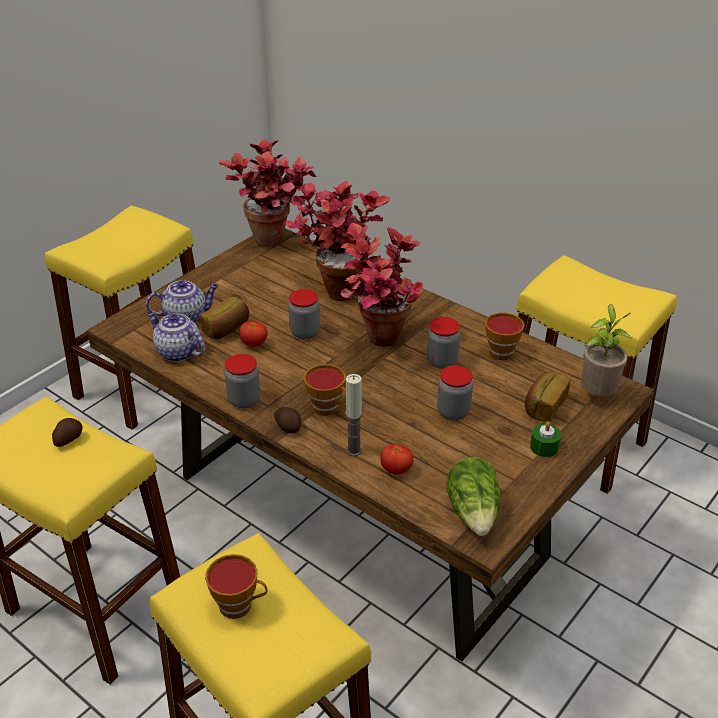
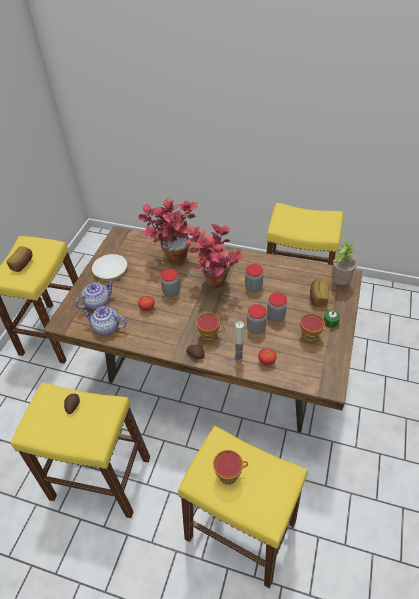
camera: 20 degrees left, 10 degrees up
(227, 329) = (126, 303): bread -> bread (23, 264)
(231, 278) = (110, 269): none -> white plate
(244, 400) = (162, 346): jar -> jar (256, 328)
(276, 244) = (123, 239): potted plant -> none
(474, 512) = (318, 372): lettuce -> none
(501, 350) = (279, 271): cup -> cup (309, 334)

